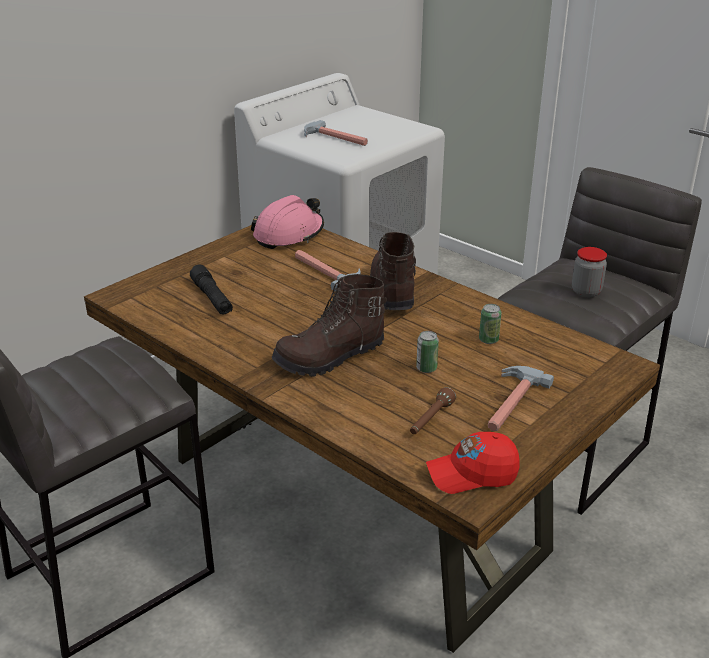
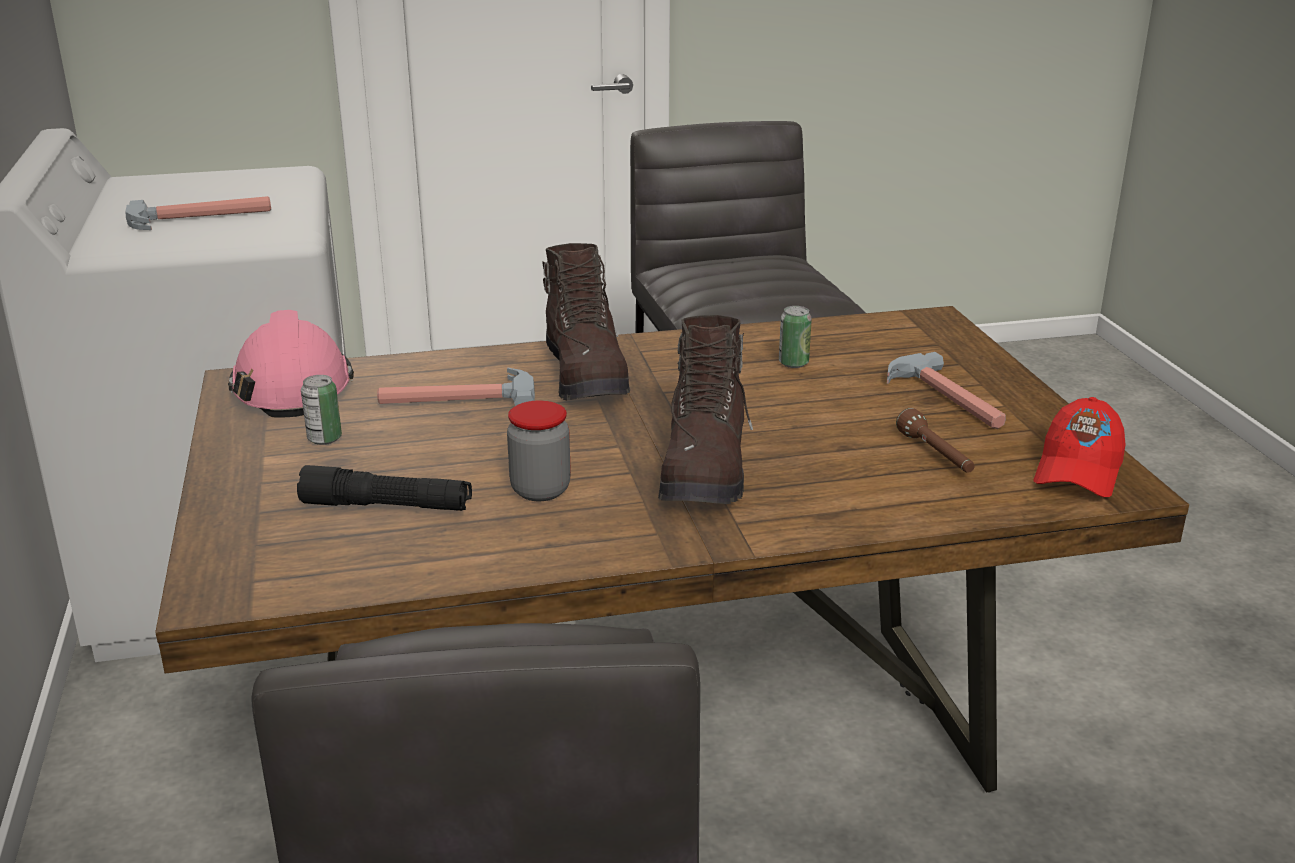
camera: 55 degrees left, 5 degrees down
(391, 291) = (586, 375): brown boot -> brown boot turned 135 degrees counterclockwise
(426, 368) = (813, 419): can -> can (324, 439)
(586, 291) = (767, 278): jar -> jar (540, 490)

